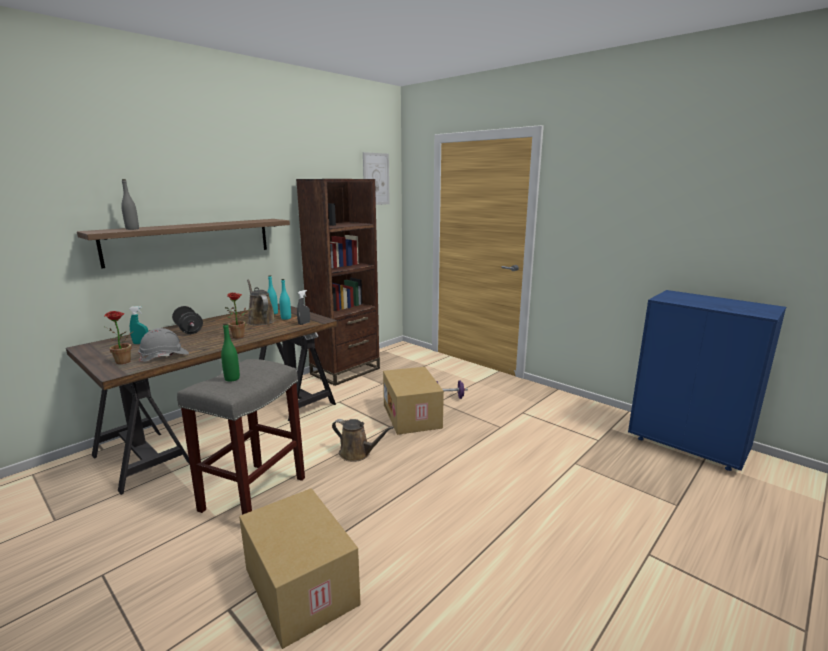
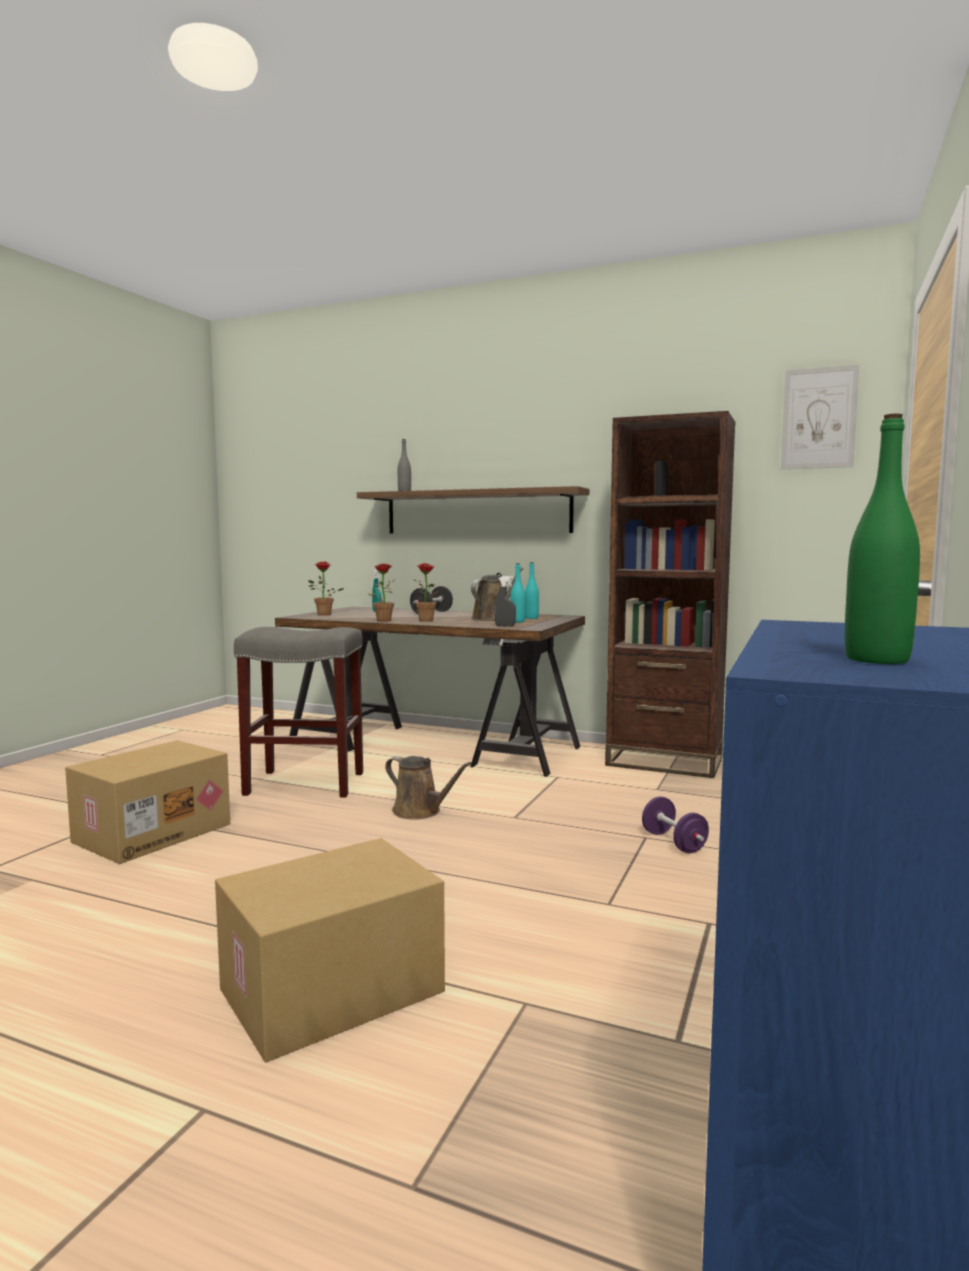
camera: 70 degrees right, 10 degrees down
(164, 357) = (344, 617): grey hard hat -> none
(212, 347) = (382, 620): none -> potted plant
(232, 379) = (291, 629): green bottle -> green bottle (877, 659)
(357, 453) = (420, 812): brown watering can -> brown watering can turned 60 degrees counterclockwise
(413, 416) = (566, 826): cardboard box -> cardboard box (332, 992)

